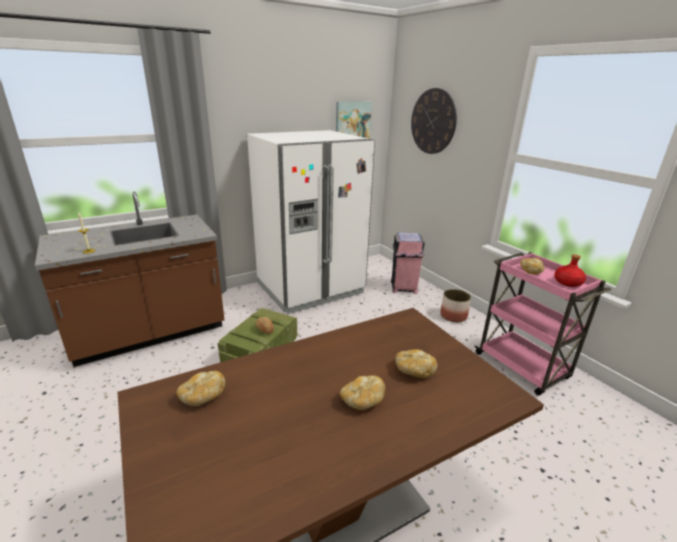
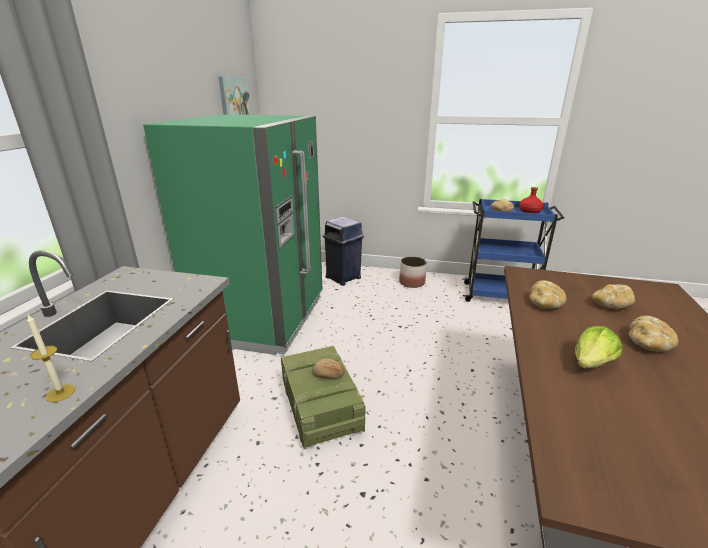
camera: 45 degrees left, 0 degrees up
(202, 397) = (598, 437): bread -> bread (545, 304)
(294, 379) = (592, 363): none -> lettuce
(310, 288) = (263, 318): white fridge -> green fridge
(403, 288) = (343, 278): pink trash can -> blue trash can
(433, 121) = (329, 95): wall clock -> none
(522, 367) = (500, 295): pink cart -> blue cart

